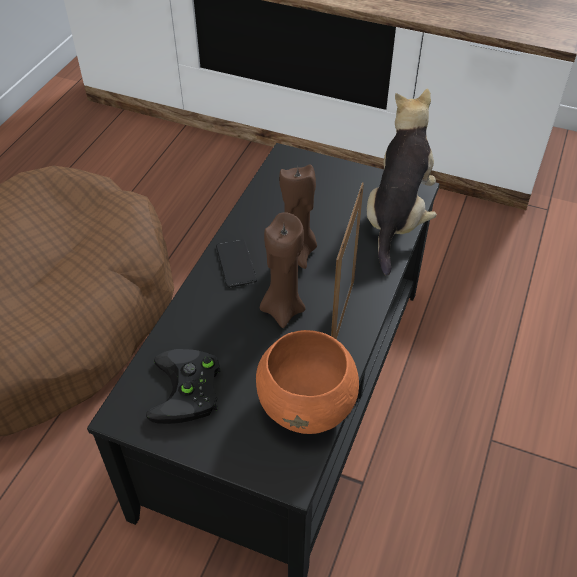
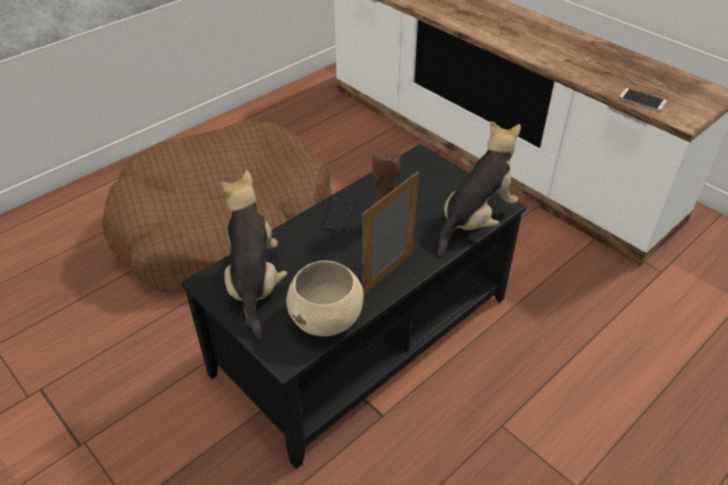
camera: 25 degrees right, 5 degrees down
(188, 392) = (254, 283): black game controller -> plush toy
(282, 309) = (350, 254): brown candle -> none
(307, 404) = (327, 319): orange bowl -> beige bowl
(503, 26) = (642, 100): none -> phone

